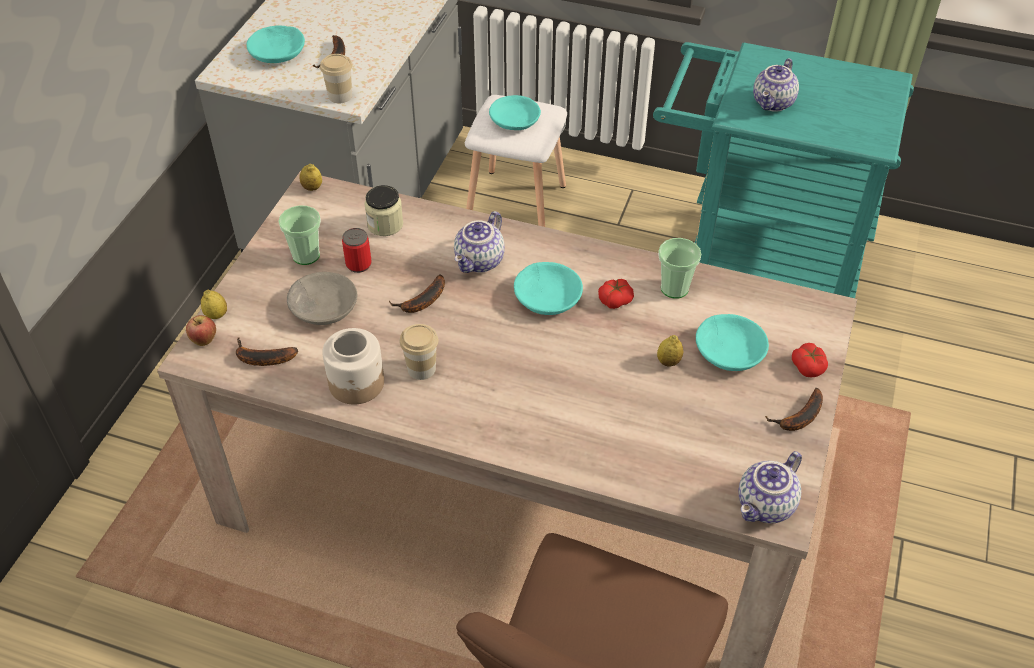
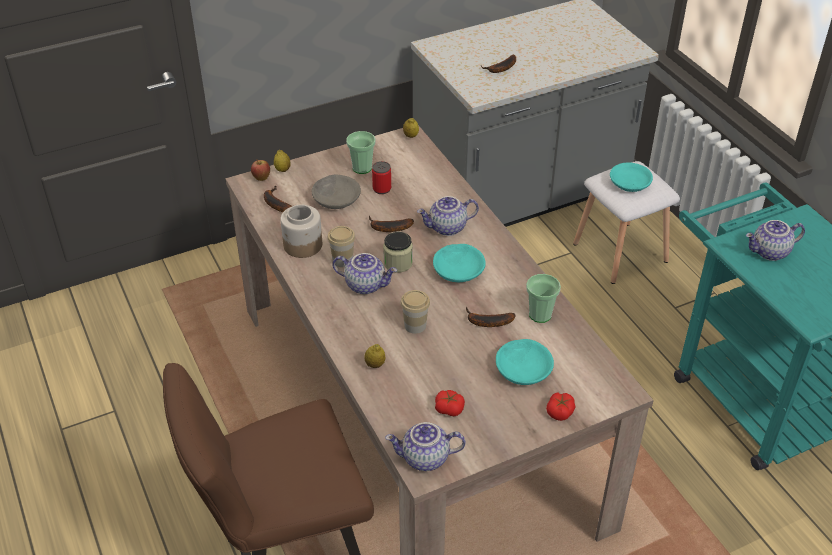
camera: 45 degrees right, 5 degrees down
(278, 52) = (473, 49): turquoise bowl -> none
(340, 96) = (475, 91): cup -> cup (415, 325)
(385, 224) = (423, 177): jar -> jar (398, 263)
(480, 377) = (366, 284): none -> teapot
(615, 300) = (495, 297): tomato -> tomato (449, 408)
(668, 362) = (478, 349): lemon -> lemon (375, 365)
(799, 418) = (512, 432): banana -> banana (486, 322)

